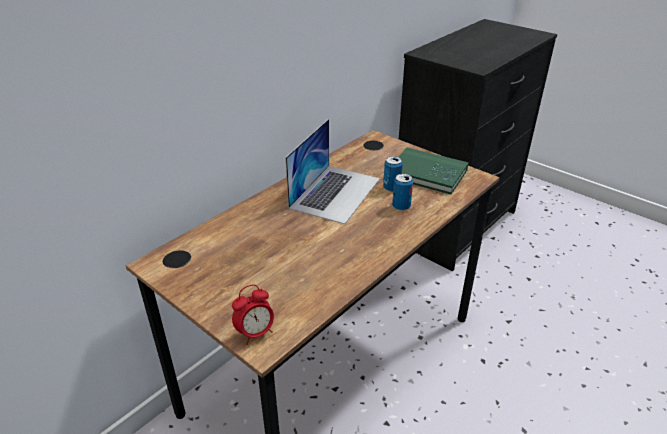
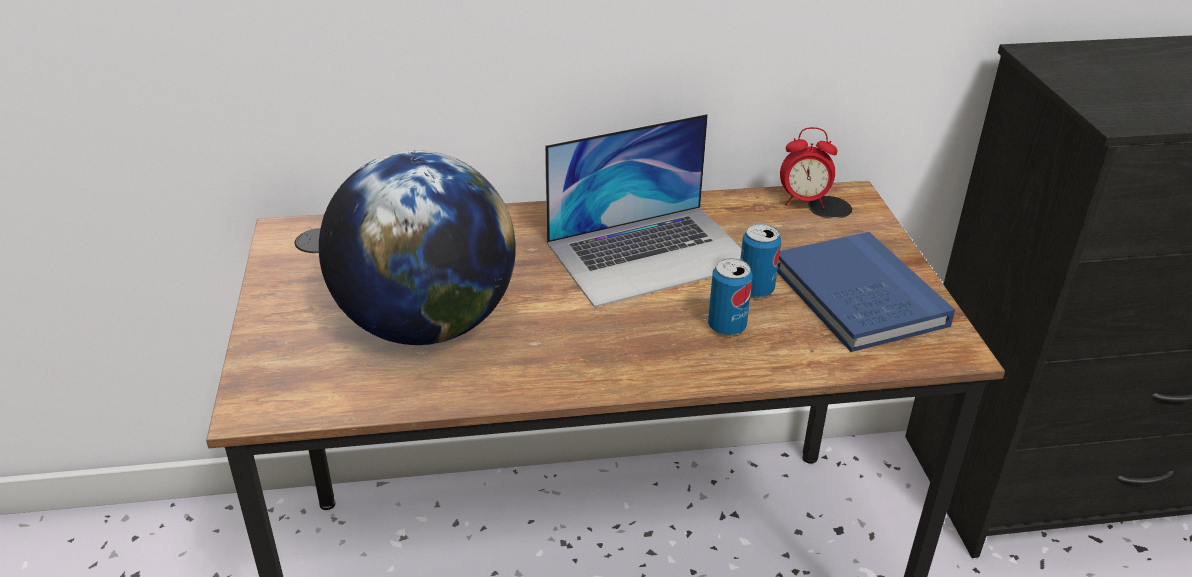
camera: 40 degrees right, 0 degrees up
(255, 333) = (269, 386): alarm clock -> alarm clock (804, 201)
(287, 268) = (426, 325): none -> globe
(427, 173) = (858, 296): green book -> blue book

